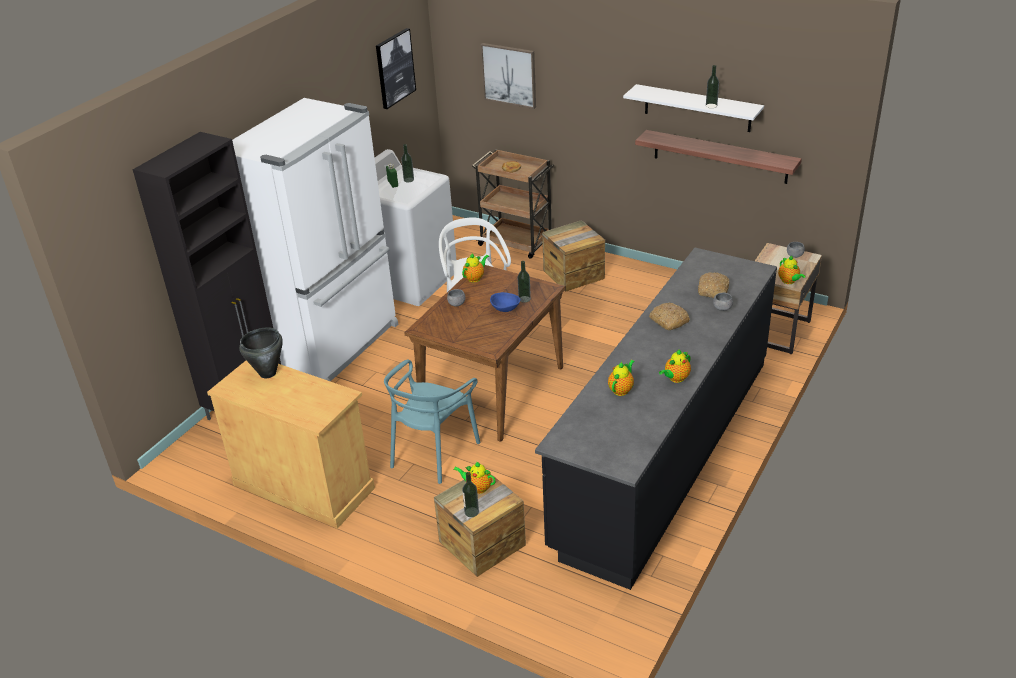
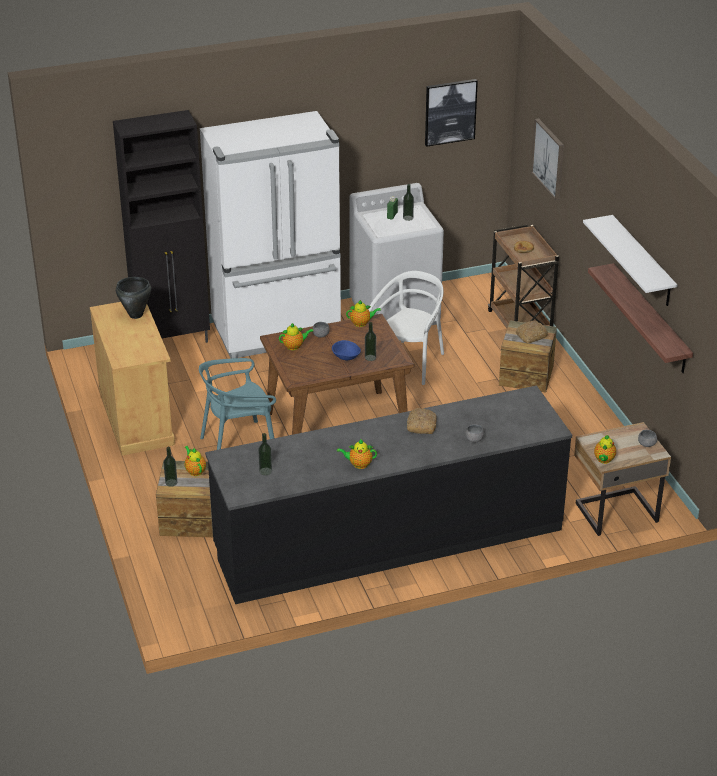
camera: 40 degrees right, 0 degrees up
(621, 389) = (313, 450): teapot -> teapot (294, 346)
(711, 106) = (633, 263): bottle -> bottle (265, 471)
(713, 290) = (491, 424): bread -> bread (531, 336)

